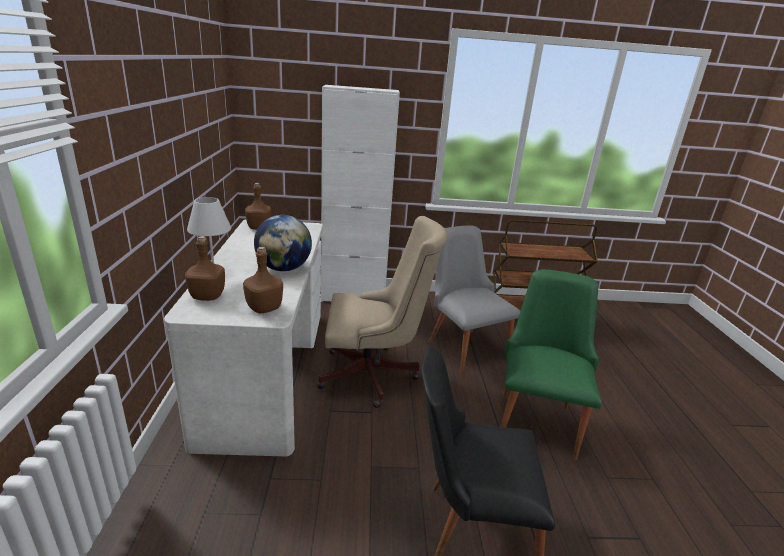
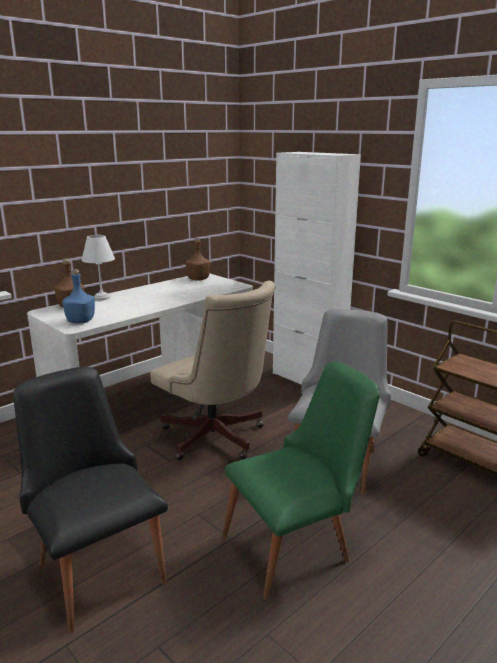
camera: 50 degrees right, 5 degrees down
(264, 308) = (80, 321): brown bottle -> blue bottle
(284, 268) = (147, 305): globe -> none

